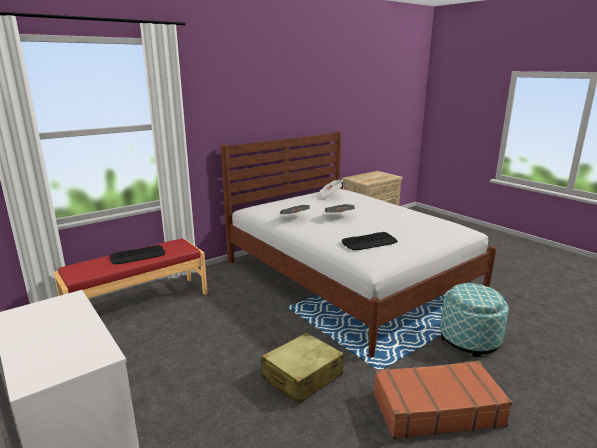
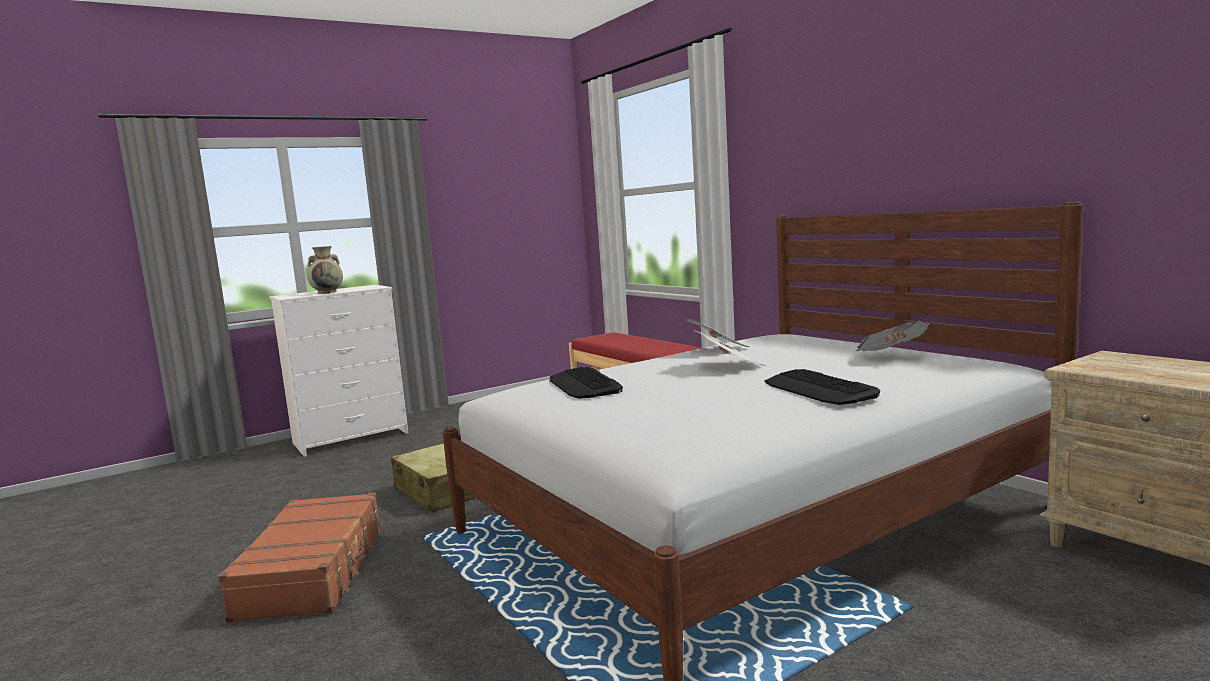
camera: 95 degrees right, 10 degrees down
(76, 331) = (328, 292): none -> beige vase
(138, 255) = (640, 343): keyboard -> keyboard (819, 389)
(469, 339) = (458, 635): ottoman -> none

